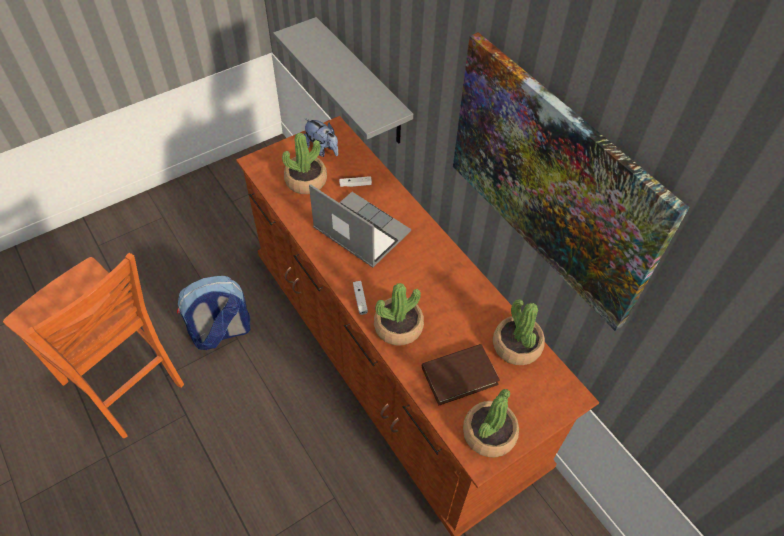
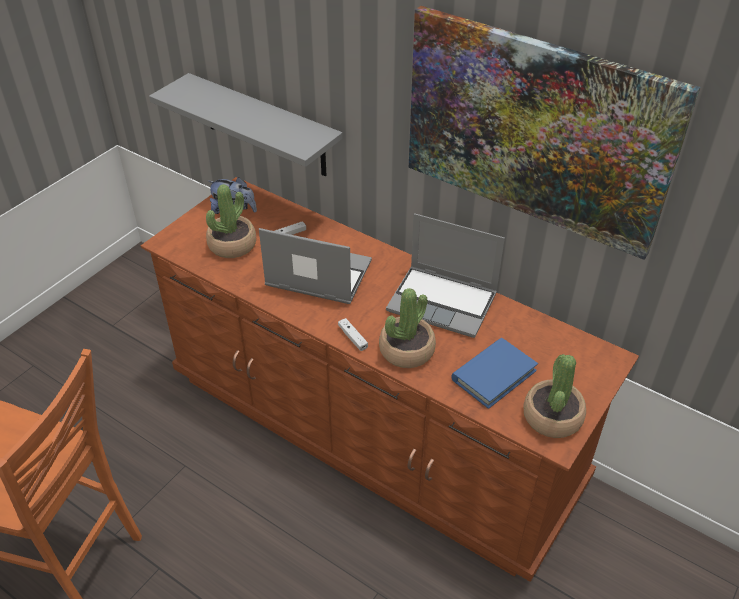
camera: 20 degrees left, 10 degrees down
(221, 332) = (162, 465): backpack -> none
(452, 291) = (444, 302): none -> laptop
(459, 376) = (493, 375): brown book -> blue book
(516, 345) = (533, 331): potted plant -> none

